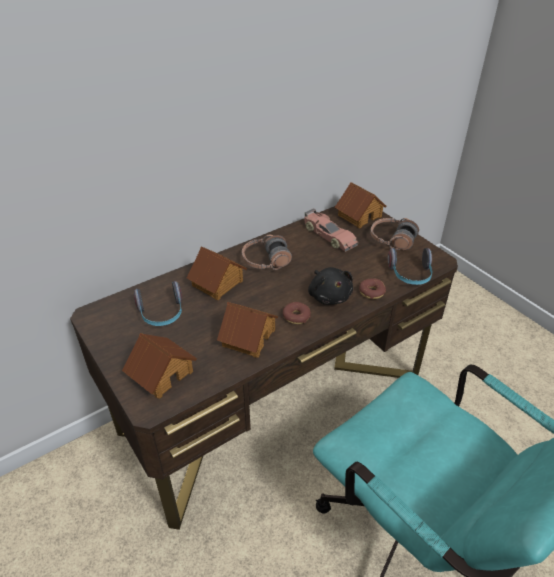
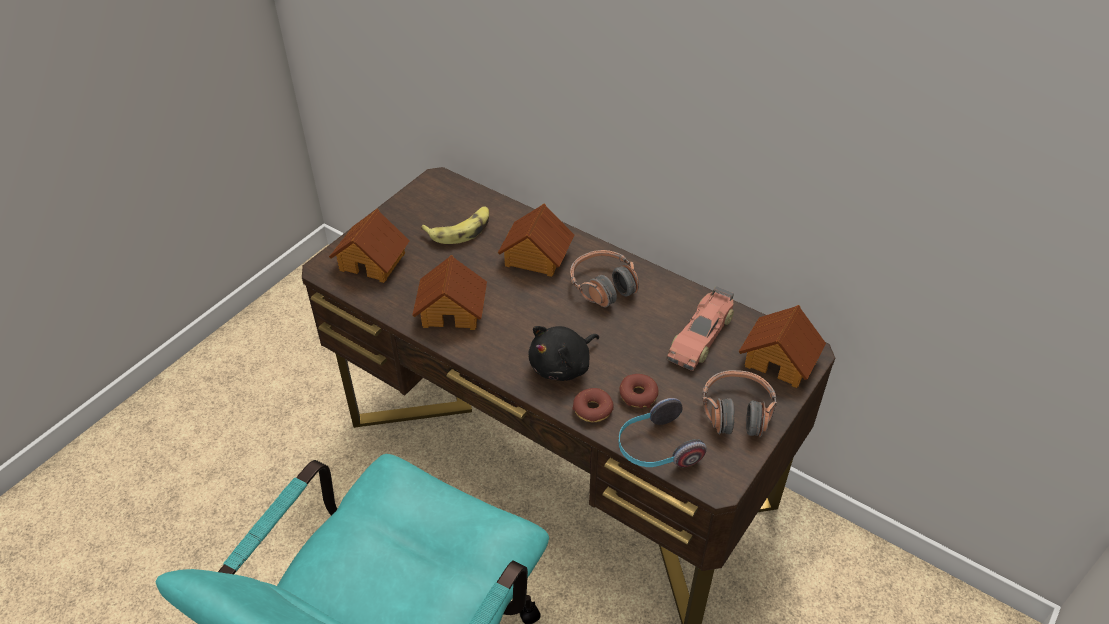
camera: 70 degrees right, 5 degrees up
(162, 314) = (460, 230): headphones -> banana
(296, 316) = (506, 343): donut -> donut (638, 395)

